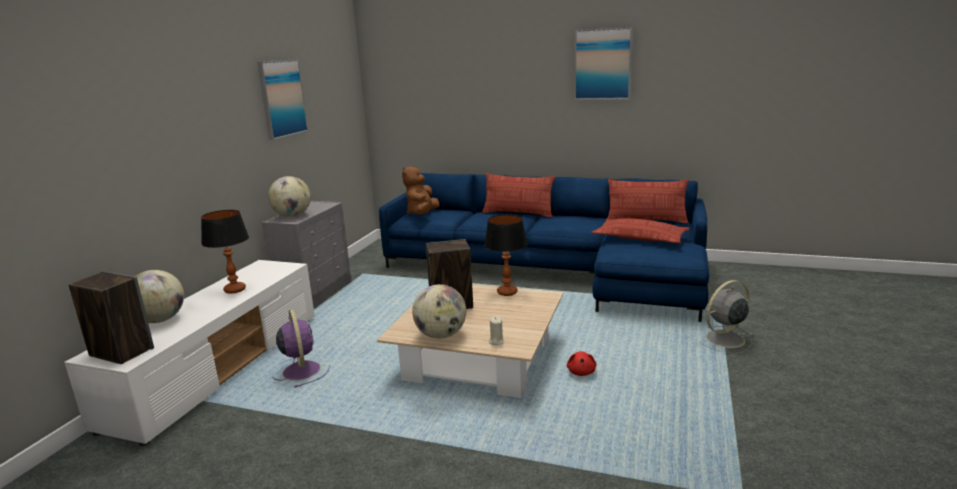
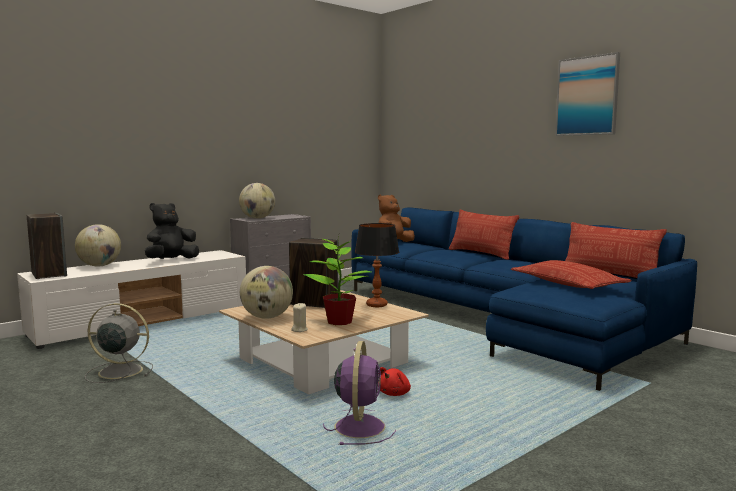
camera: 30 degrees right, 10 degrees down
(235, 290) = (171, 260): table lamp -> black plush toy
(282, 98) = (276, 120): picture -> none
(301, 370) = (187, 335): purple fan -> purple fan (360, 426)
(512, 321) = (340, 321): none -> potted plant
(723, 339) = (601, 411): grey fan -> grey fan (118, 371)

